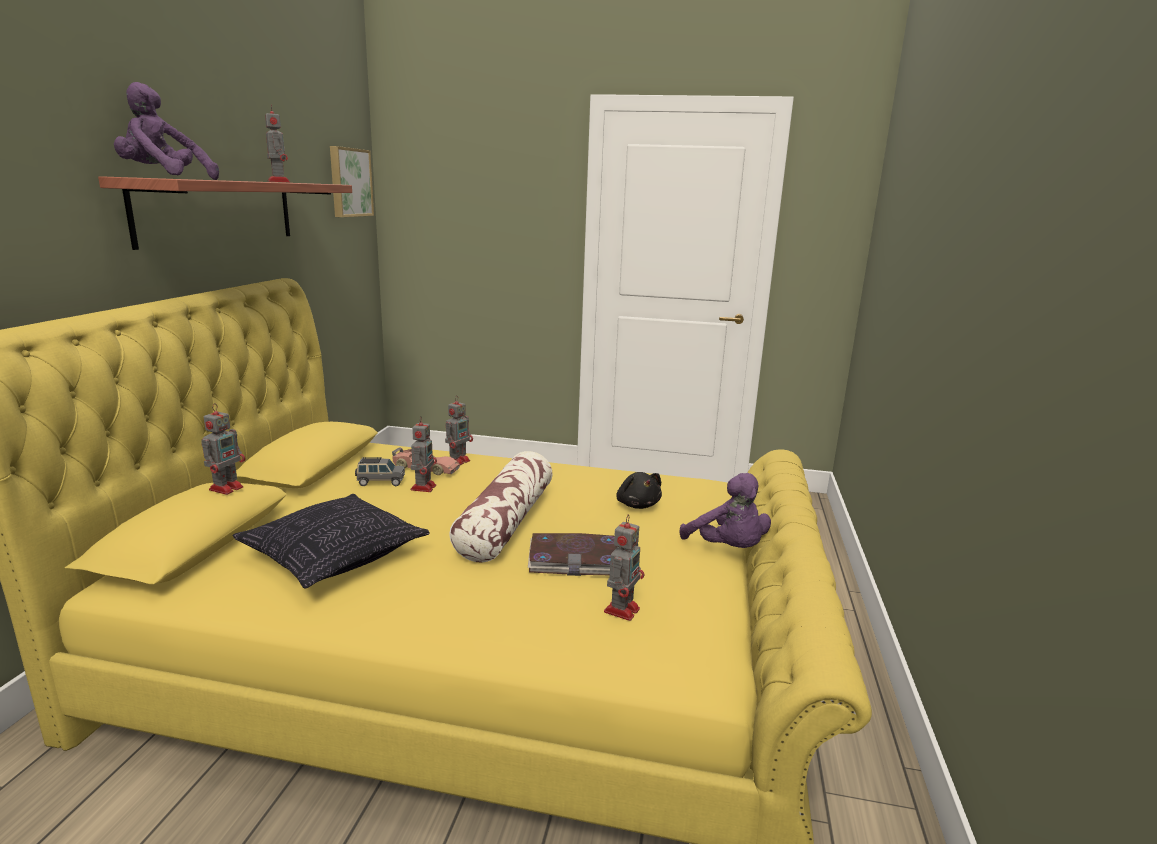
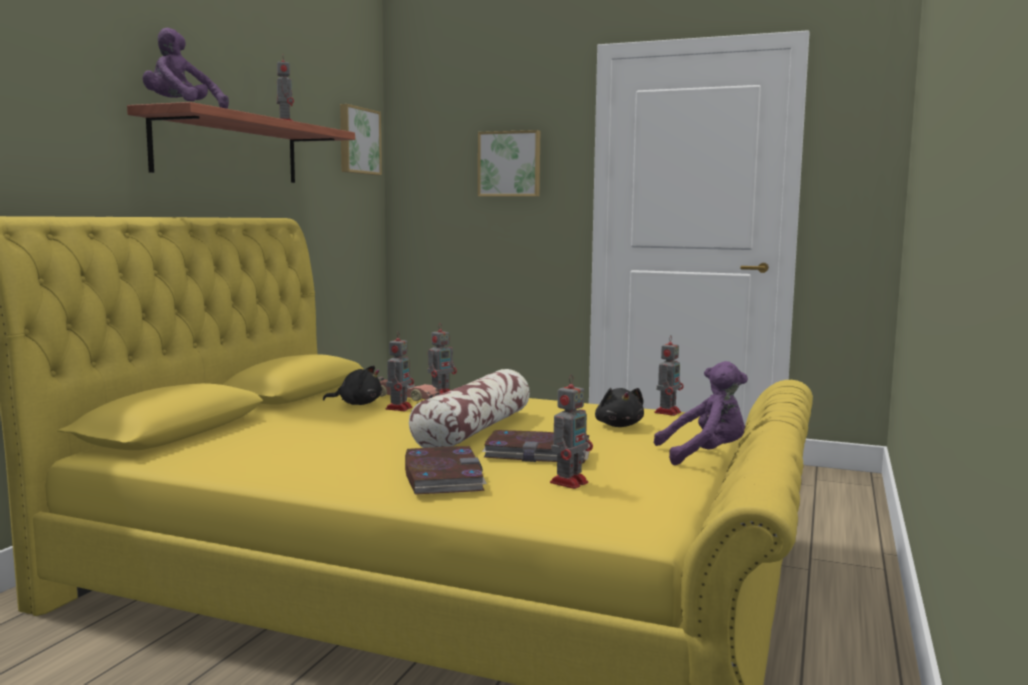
camera: 10 degrees right, 10 degrees down
(227, 488) = (207, 383): toy robot -> toy robot (668, 412)
(335, 557) = (298, 444): pillow -> none
(380, 482) = (357, 404): grey toy car -> black plush toy
(495, 605) = (442, 476): none -> book
(503, 209) = (510, 164): none -> picture
(728, 549) = (705, 455): purple plush toy -> purple plush toy turned 75 degrees counterclockwise

